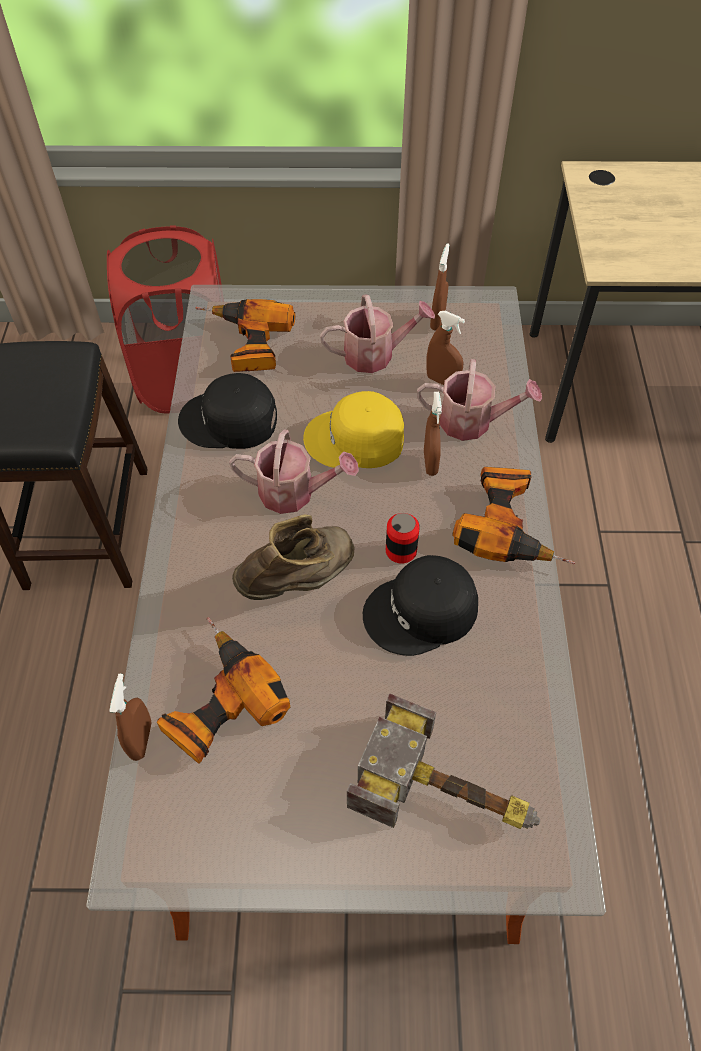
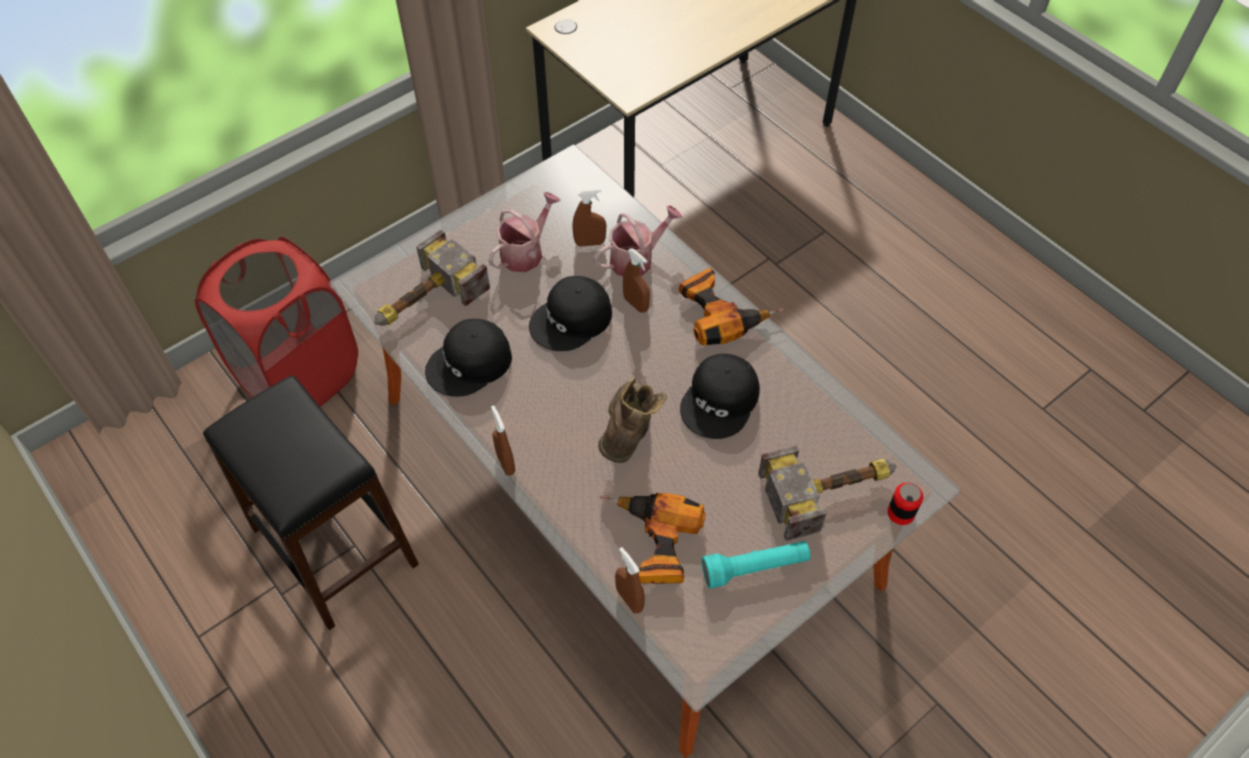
camera: 40 degrees left, 0 degrees up
(247, 344) = (424, 301): power drill -> hammer
(288, 810) = (755, 568): none -> turquoise flashlight
(294, 492) = (567, 382): watering can -> none
(355, 440) = (572, 320): yellow cap -> black cap
(401, 551) = (672, 373): can -> can (900, 513)
(437, 321) = (545, 201): brown spray bottle -> brown spray bottle (505, 463)

